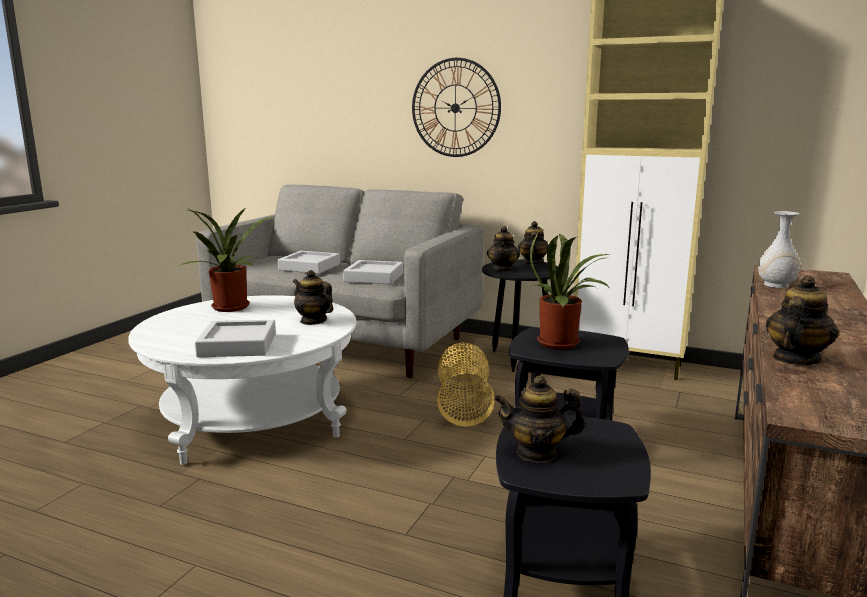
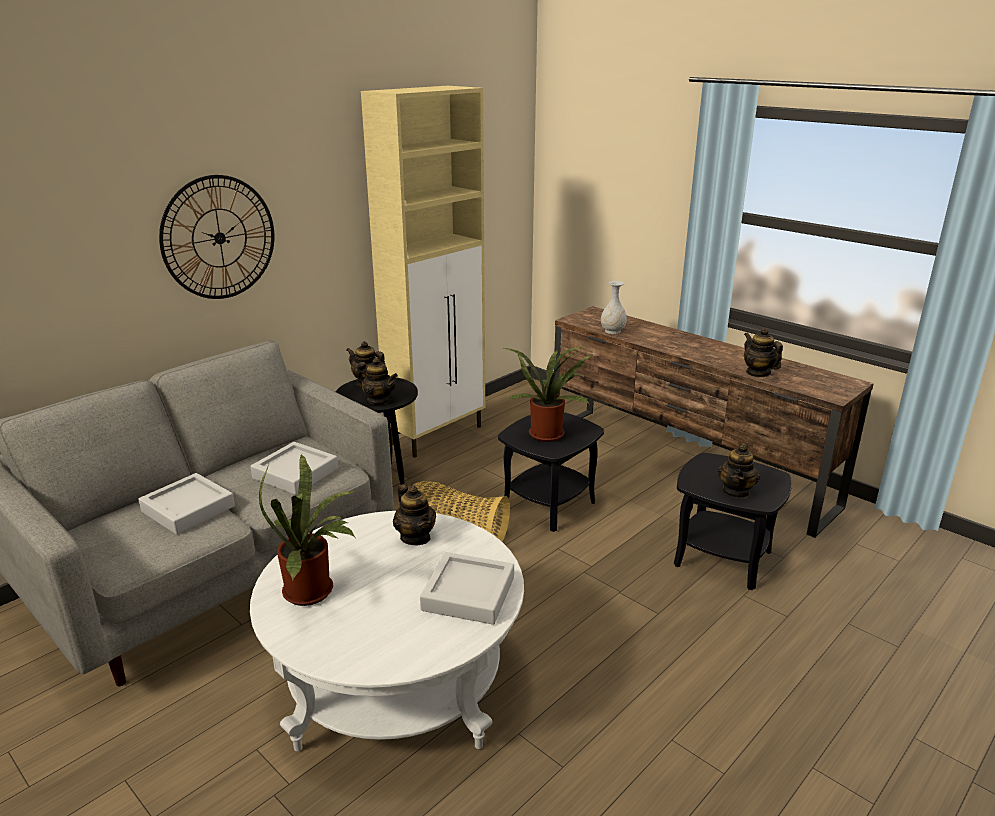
camera: 70 degrees left, 10 degrees up
(313, 321) = (415, 537): teapot -> teapot turned 90 degrees counterclockwise

